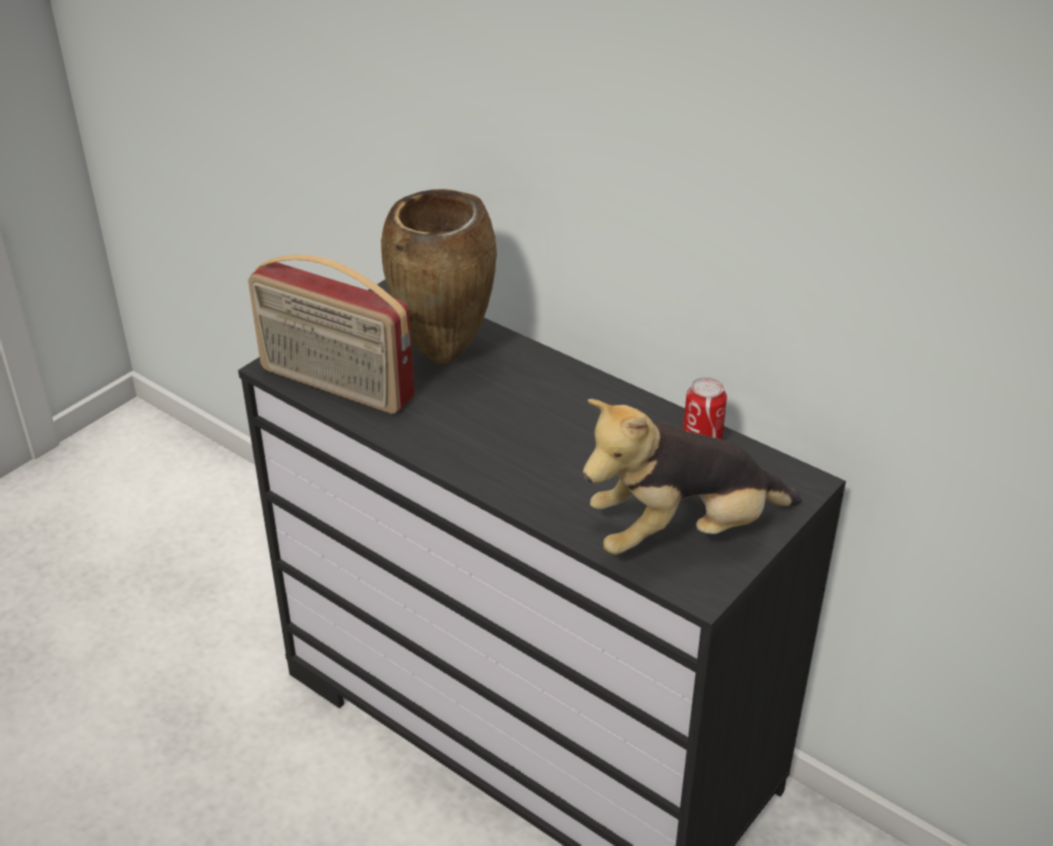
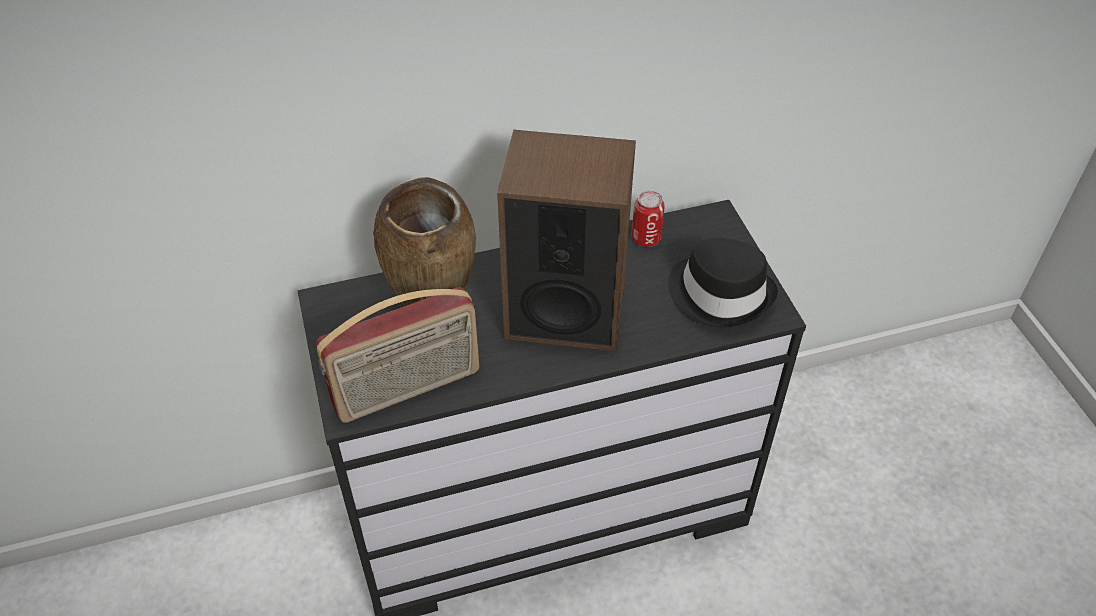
camera: 55 degrees left, 10 degrees up
(531, 435) = (565, 312): none -> speaker
(682, 533) = (720, 293): plush toy -> black hat

